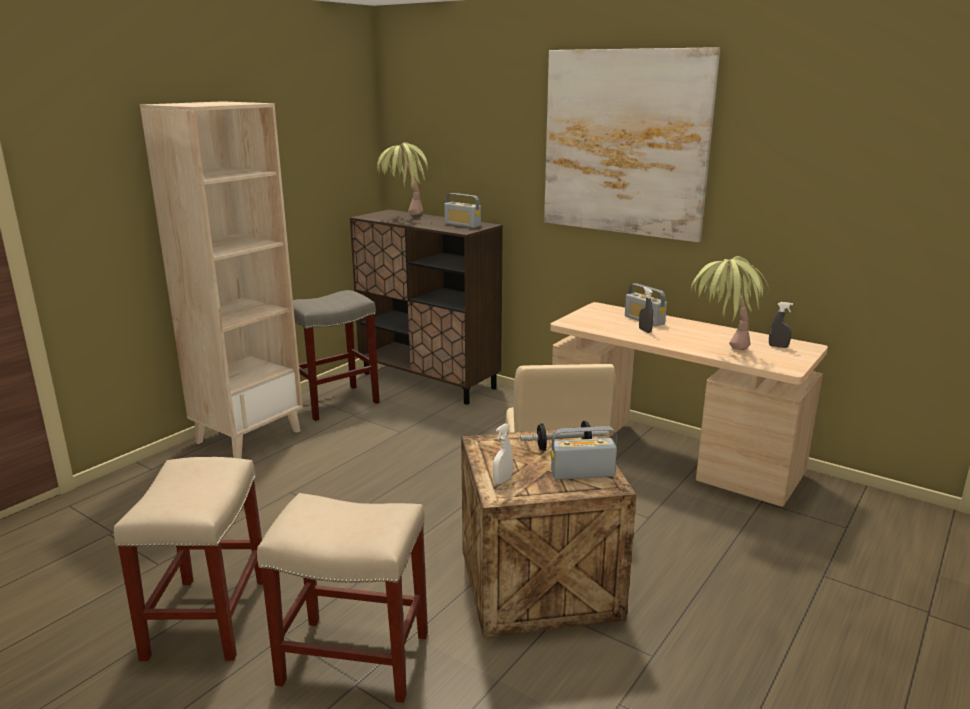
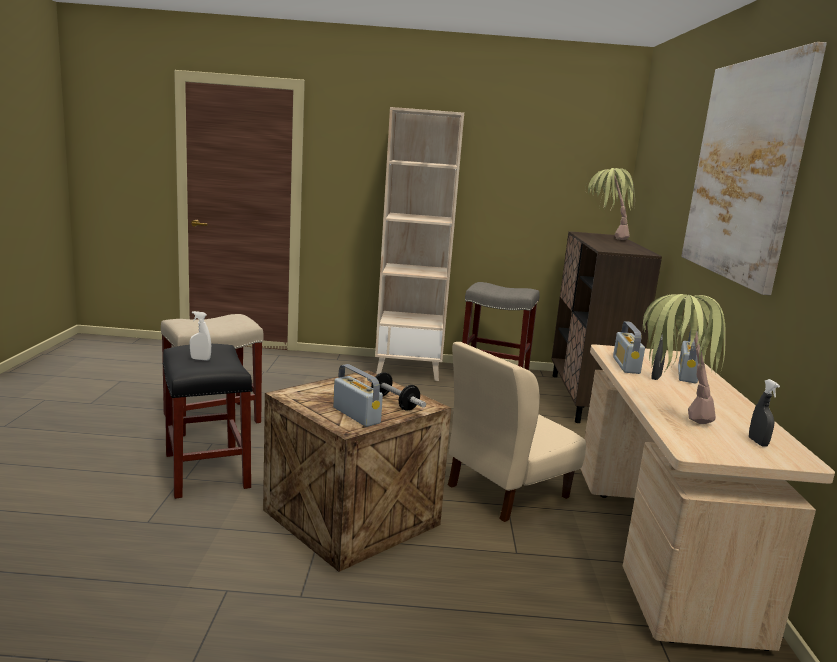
camera: 55 degrees right, 5 degrees down
(352, 658) = (206, 470): beige stool -> black stool
(462, 225) = (626, 249): radio -> radio (626, 365)
(502, 480) = (312, 391): white spray bottle -> white spray bottle (200, 359)

